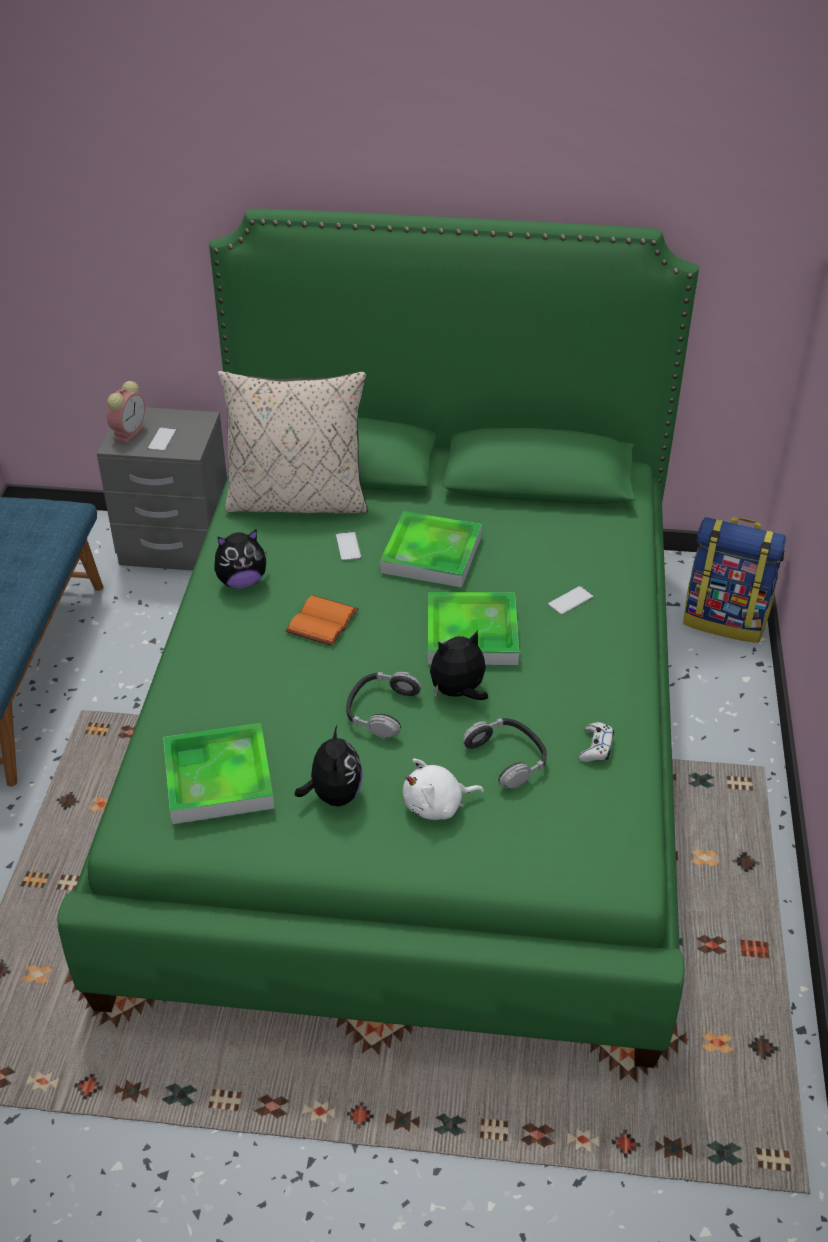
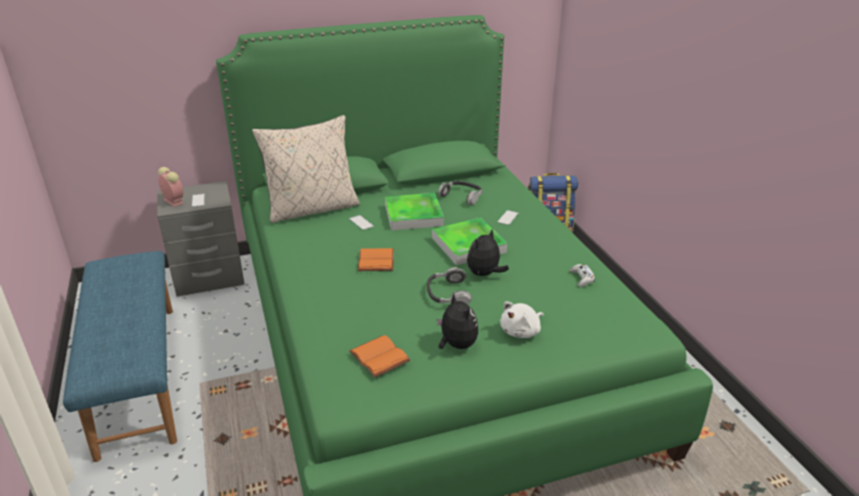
camera: 25 degrees left, 10 degrees down
(129, 431) = (173, 201): alarm clock -> alarm clock turned 45 degrees counterclockwise
(218, 778) = (377, 357): tray -> orange book
(241, 582) = (308, 254): plush toy -> none
(507, 758) = (540, 297): headphones -> headphones (462, 196)

